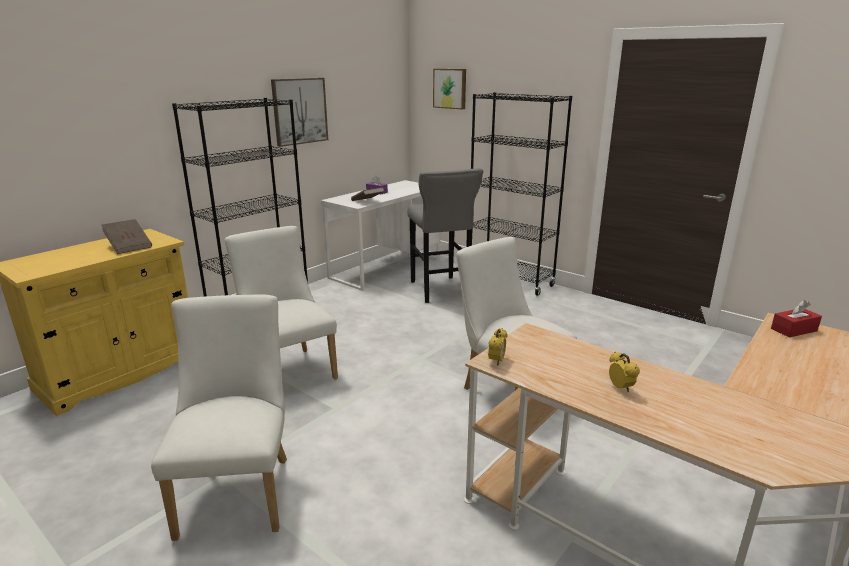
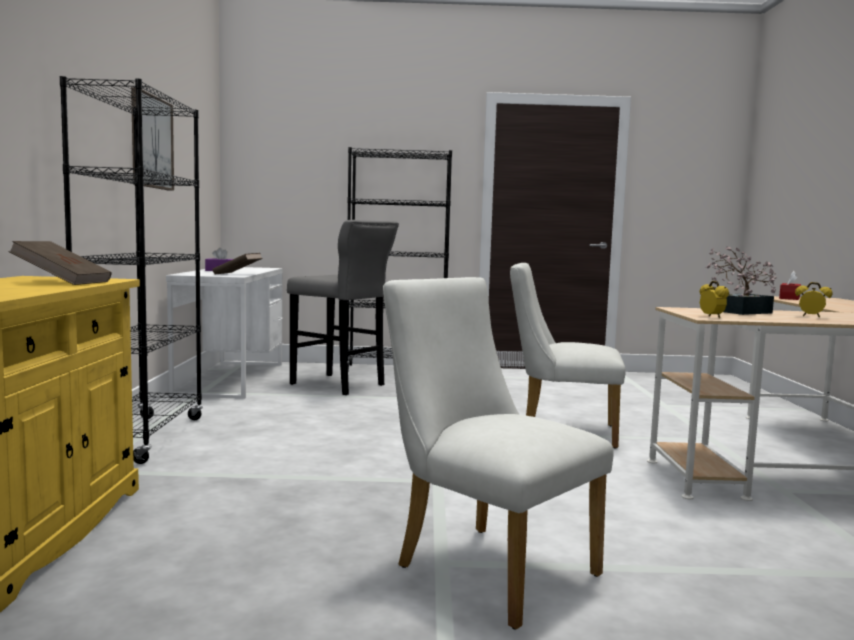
camera: 40 degrees left, 15 degrees down
(288, 370) = (306, 470): white chair -> none
(450, 88) = (287, 149): picture -> none
(571, 356) = (739, 312): none -> potted plant

